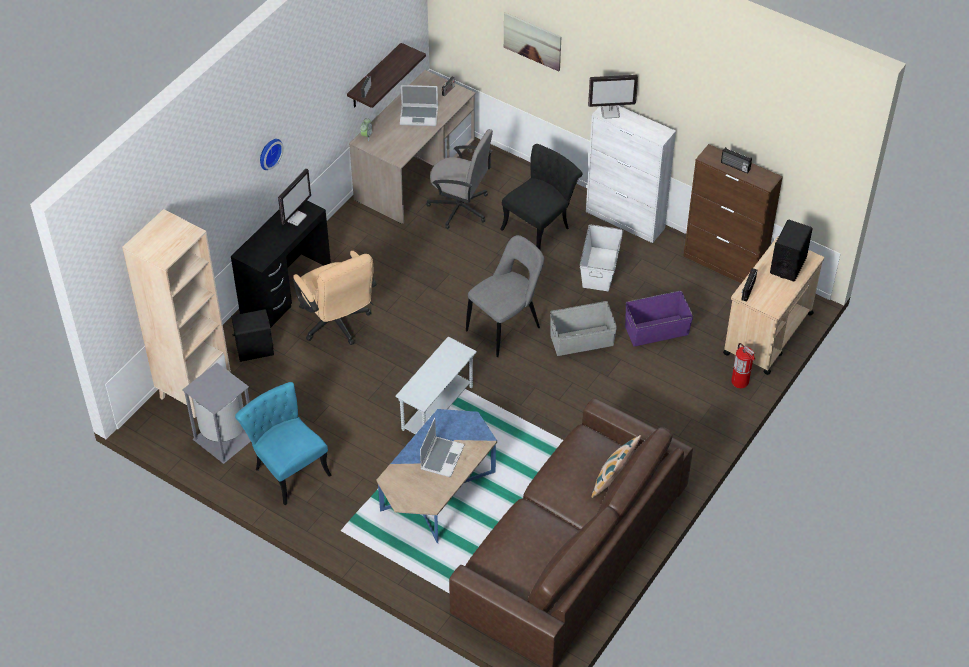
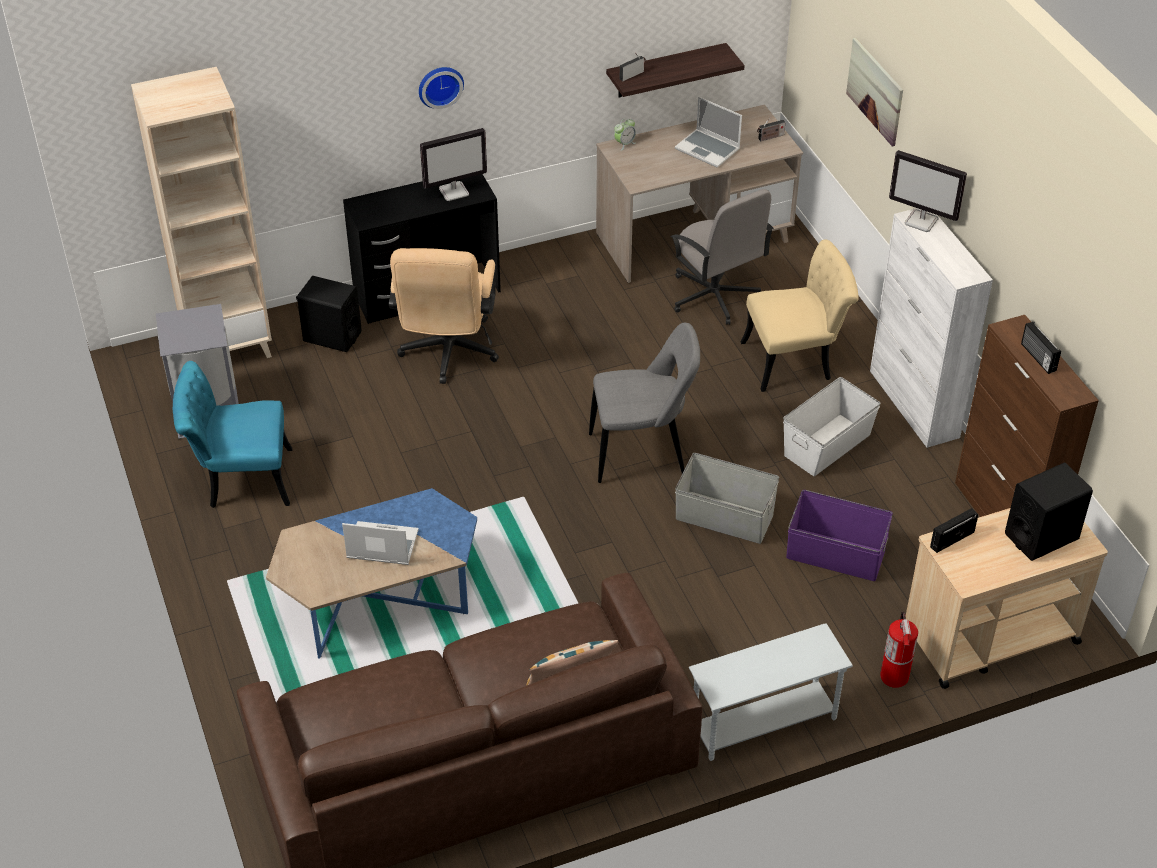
camera: 35 degrees right, 5 degrees down
(287, 467) = (240, 479): turquoise chair -> turquoise chair turned 90 degrees counterclockwise
(438, 409) = (471, 505): white side table -> white side table (764, 723)
(442, 457) = (381, 546): laptop -> laptop turned 135 degrees counterclockwise
(540, 225) = (796, 360): black chair -> beige chair

